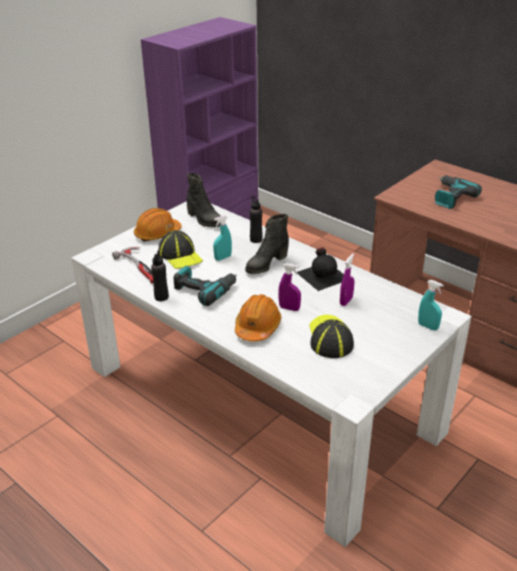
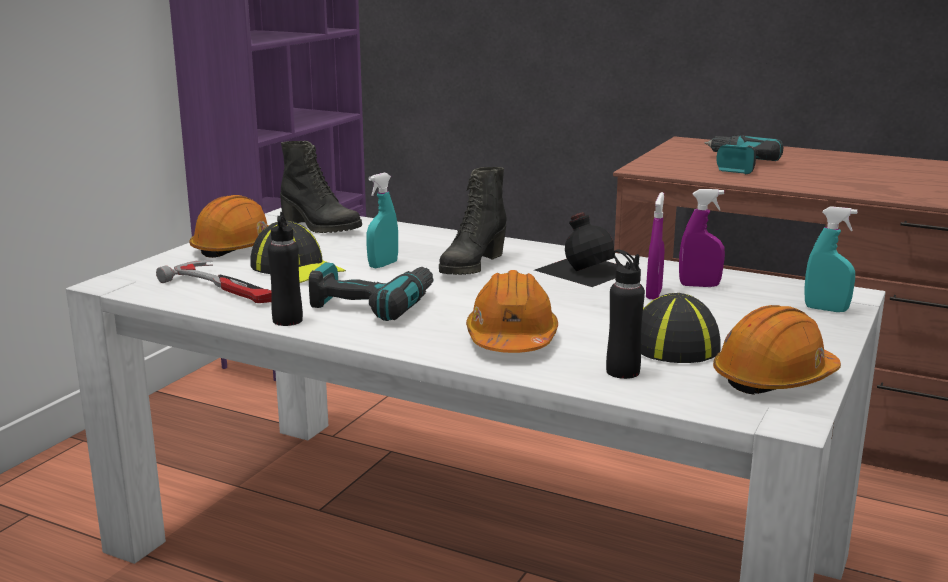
camera: 15 degrees left, 15 degrees down
(256, 239) = (431, 241): black bottle -> black bottle (622, 371)
(289, 308) = (555, 311): purple spray bottle -> purple spray bottle (699, 285)
(365, 375) = (774, 378): none -> orange hard hat

